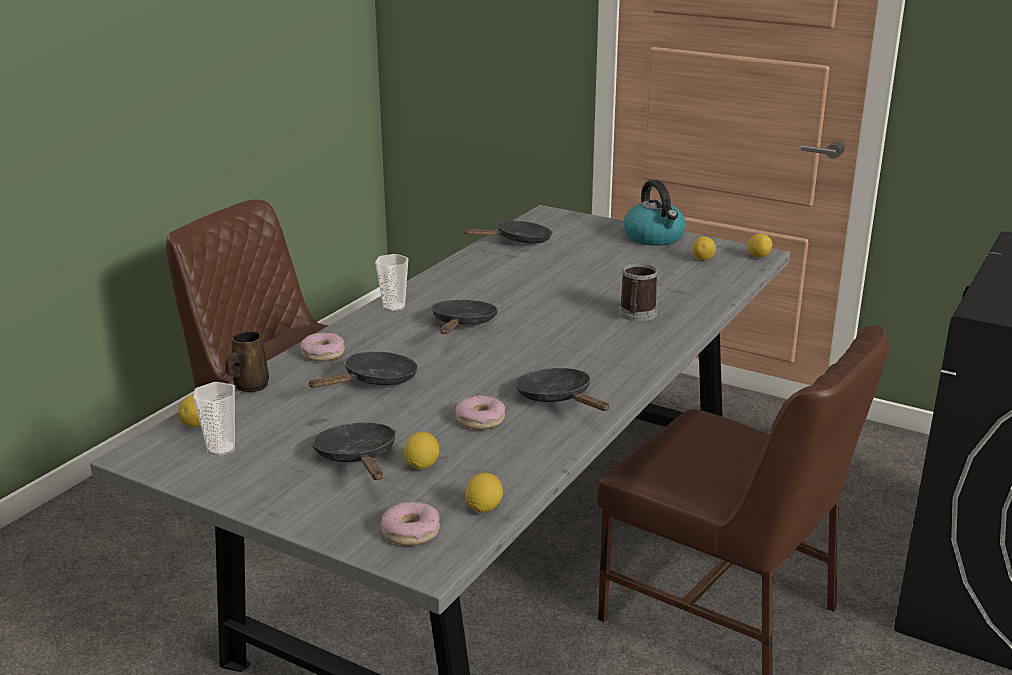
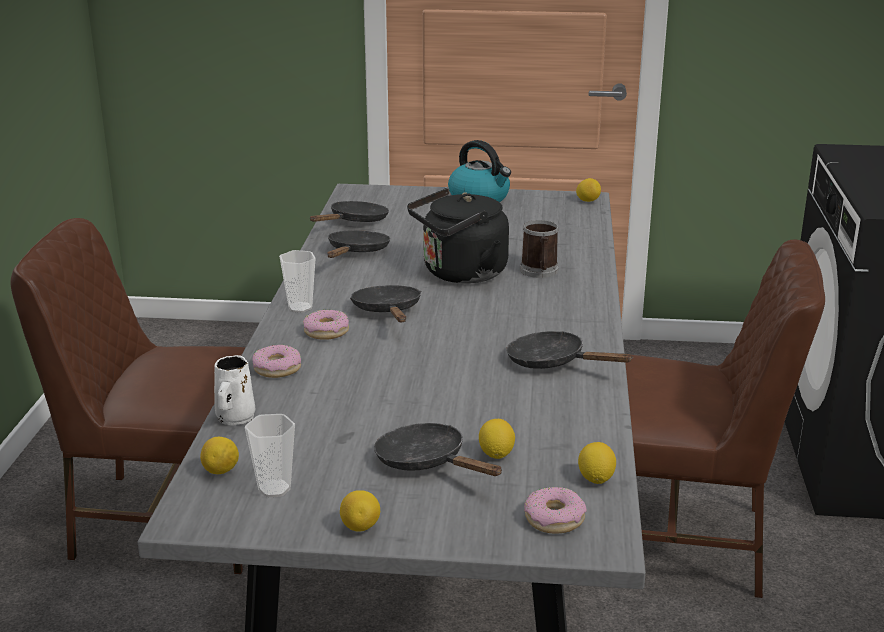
camera: 25 degrees left, 0 degrees up
(250, 386) = (234, 418): brown mug -> white mug
(375, 381) = (361, 384): black frying pan -> black frying pan (356, 252)
(480, 420) = (504, 398): donut -> donut (326, 331)
(561, 303) = (460, 274): none -> black kettle
(703, 260) = (544, 211): lemon -> lemon (360, 527)

